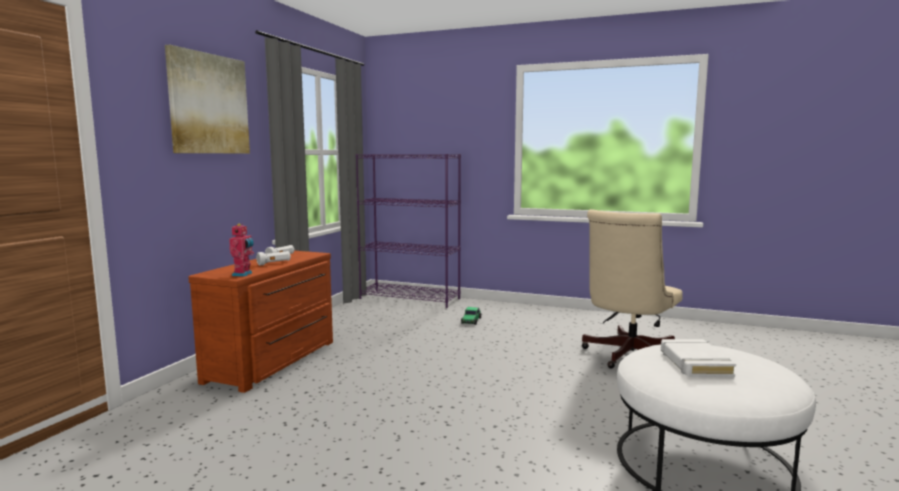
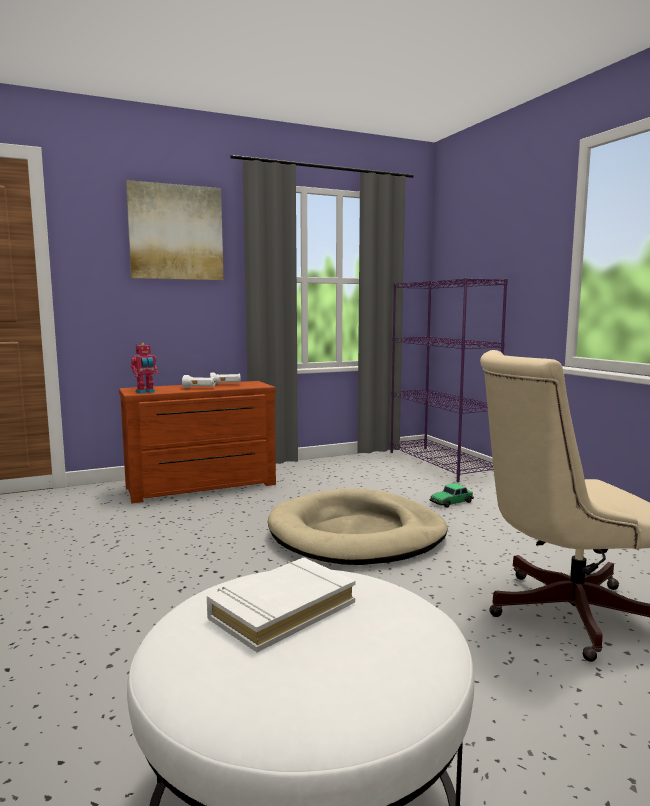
camera: 45 degrees right, 0 degrees up
(466, 355) = (357, 534): none -> beige dog bed

